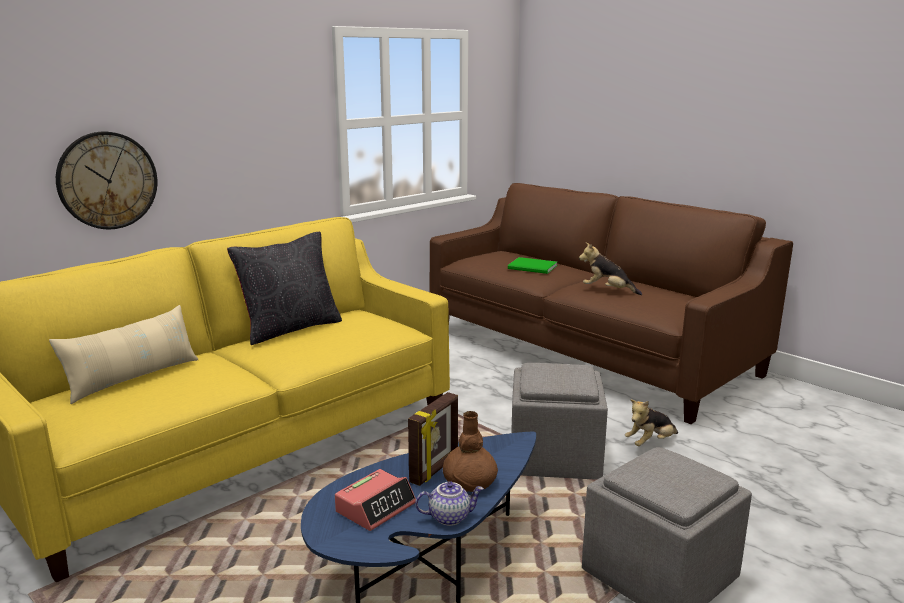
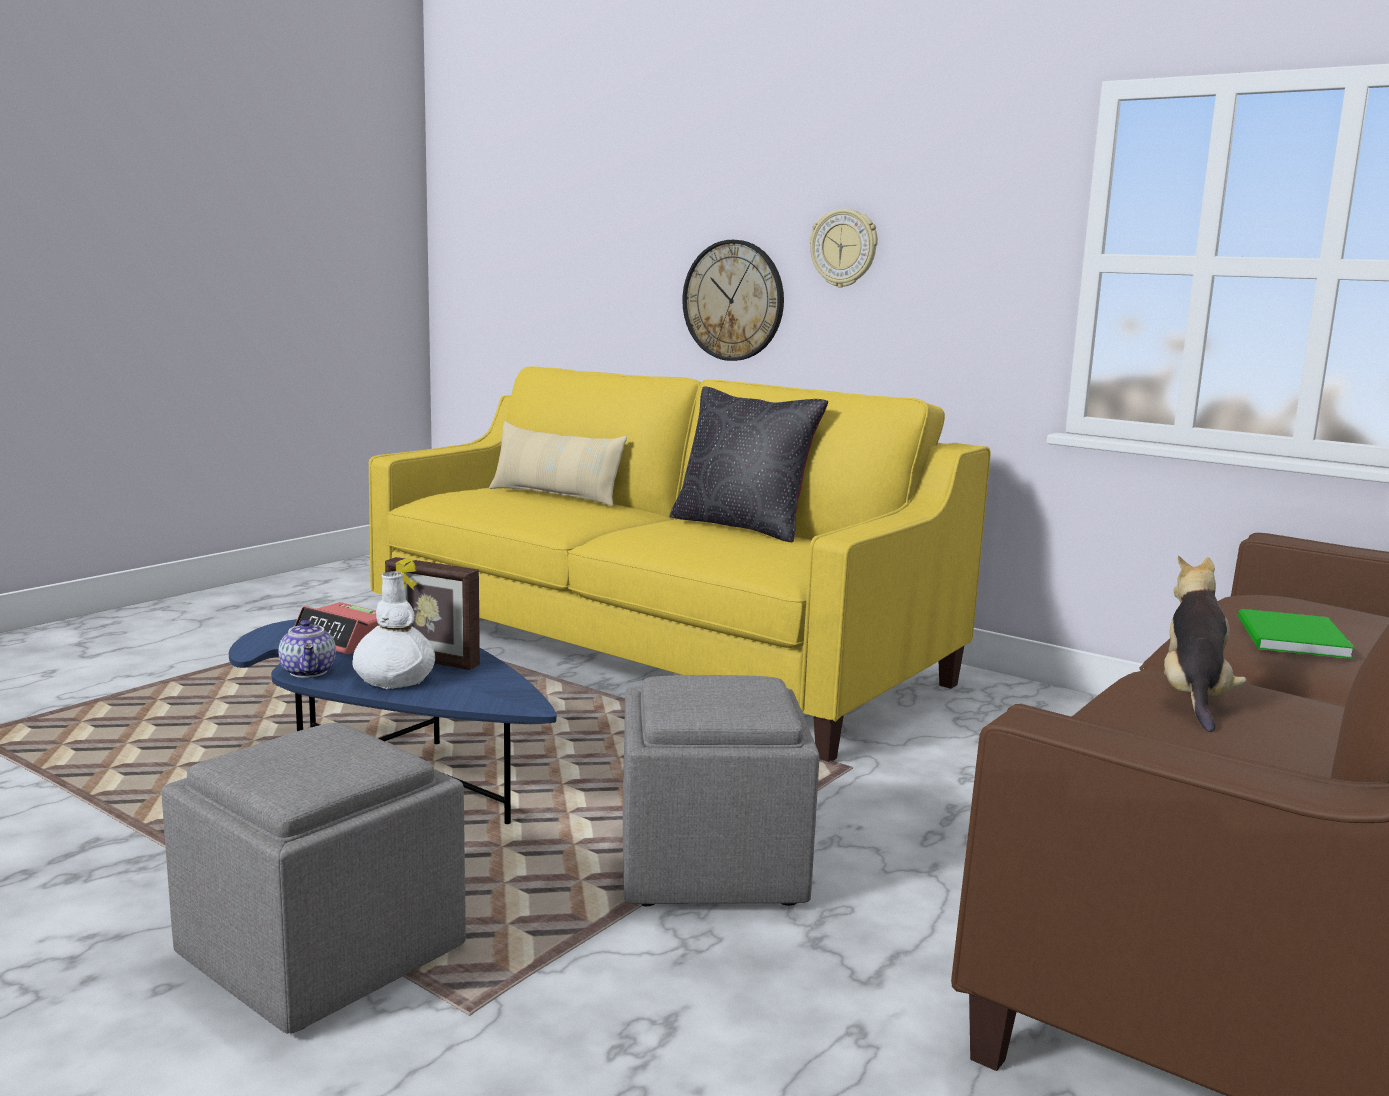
camera: 80 degrees right, 5 degrees down
(197, 130) = (844, 248): none -> wall clock
(469, 482) = (395, 679): brown vase -> white vase
(650, 443) = (826, 983): plush toy -> none

